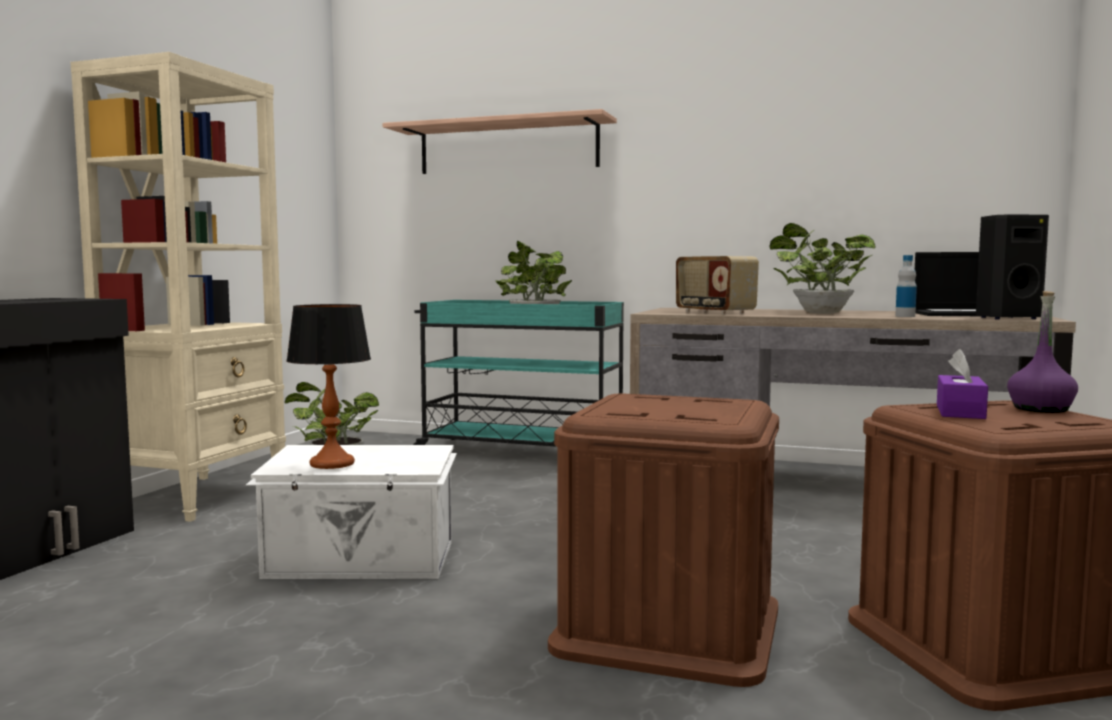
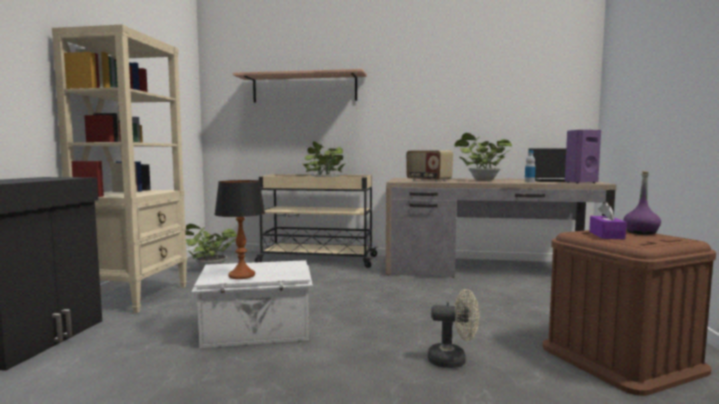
camera: 10 degrees left, 0 degrees up
(520, 453) = (316, 260): turquoise cart -> beige cart
(668, 627) = (453, 360): brown storage box -> beige fan
(1006, 318) = (580, 182): black speaker -> purple speaker

